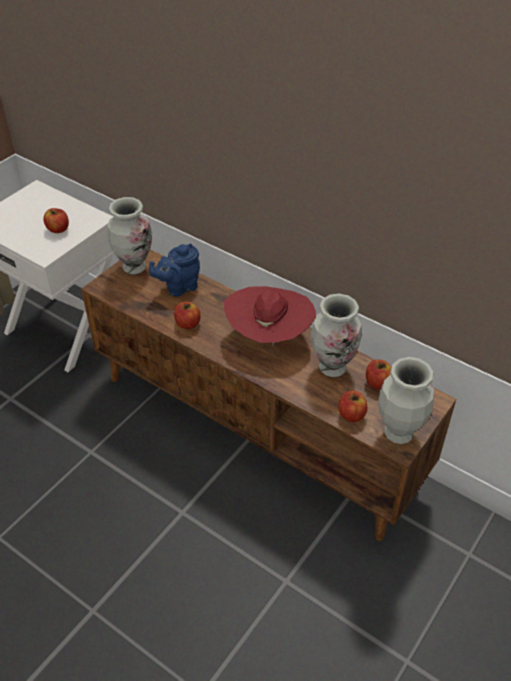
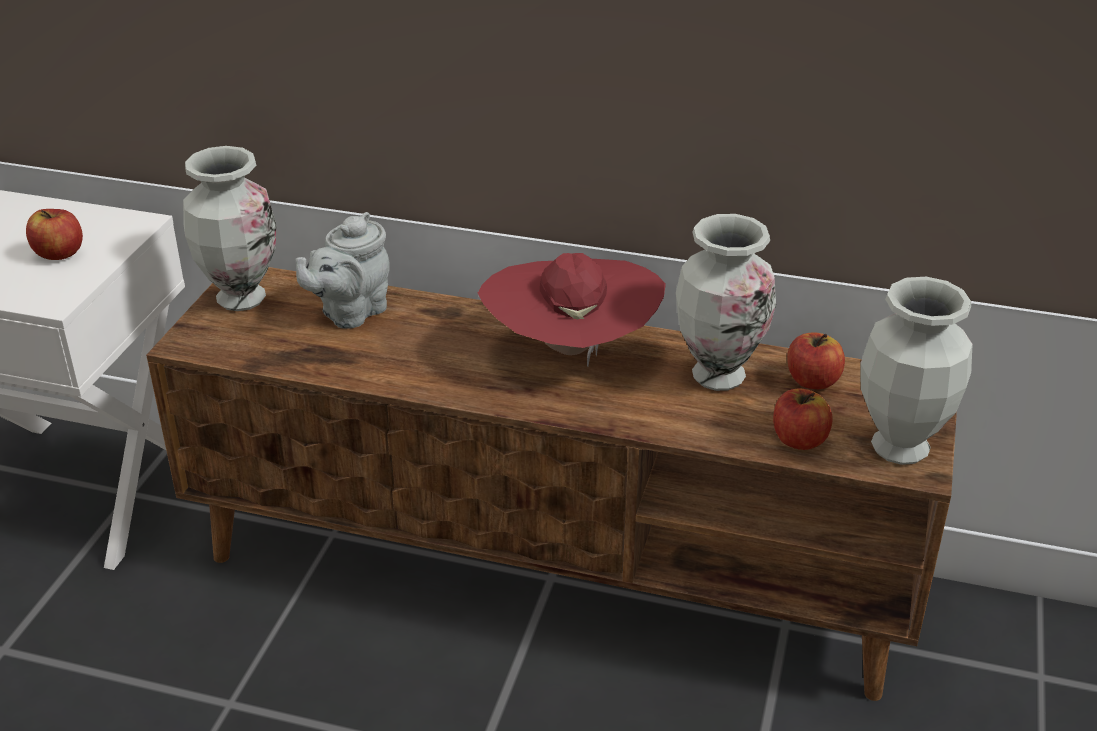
camera: 20 degrees left, 10 degrees down
(179, 287) = (350, 313): blue teapot -> grey teapot
(187, 323) = (401, 366): apple -> none

